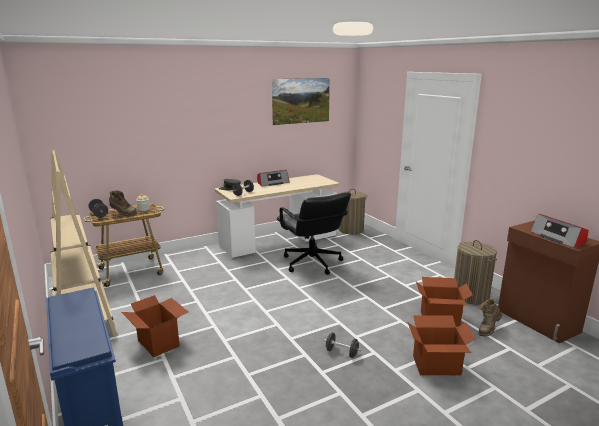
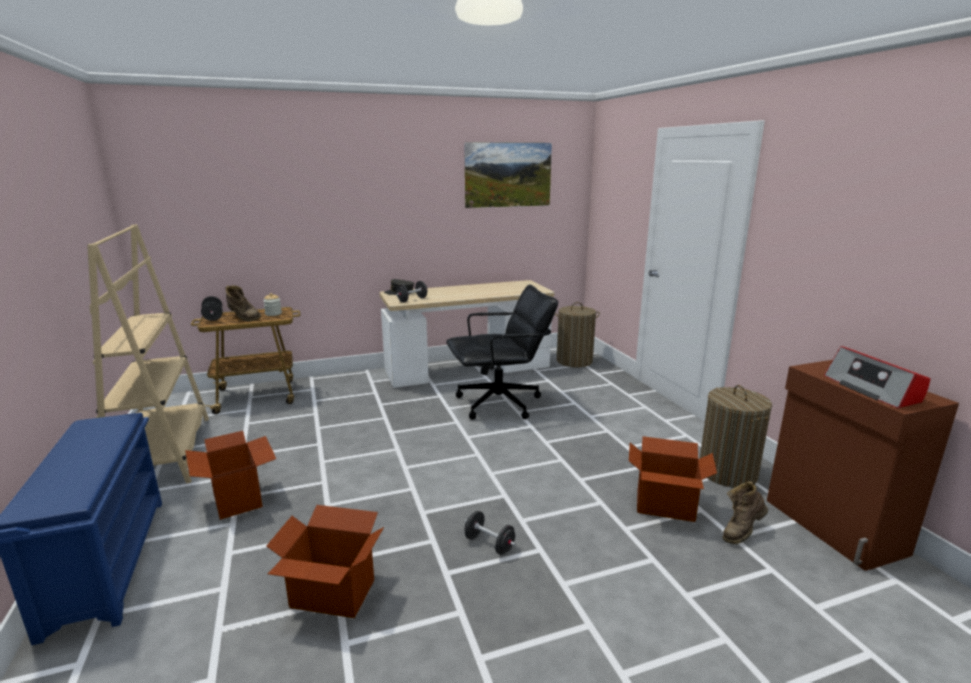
camera: 10 degrees right, 0 degrees up
(272, 183) = (461, 288): radio -> none
(311, 263) = (500, 403): black office chair -> black office chair turned 90 degrees counterclockwise
(436, 366) = (635, 585): cardboard box -> cardboard box (332, 595)

